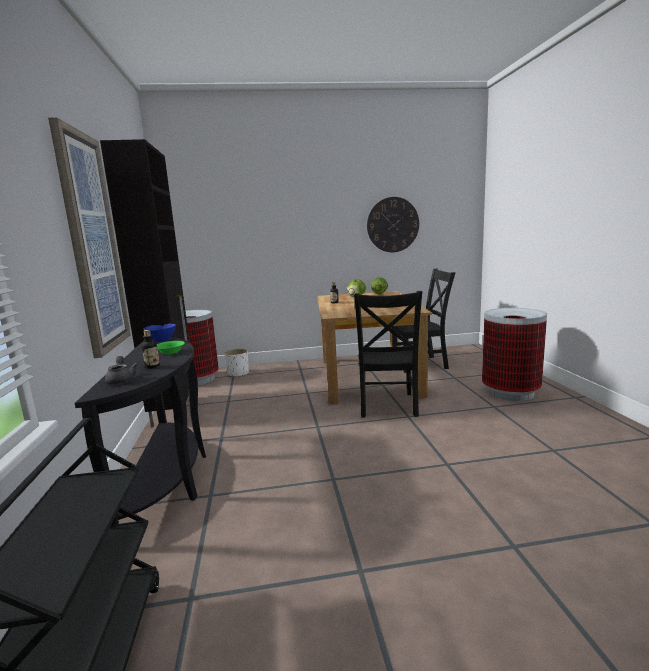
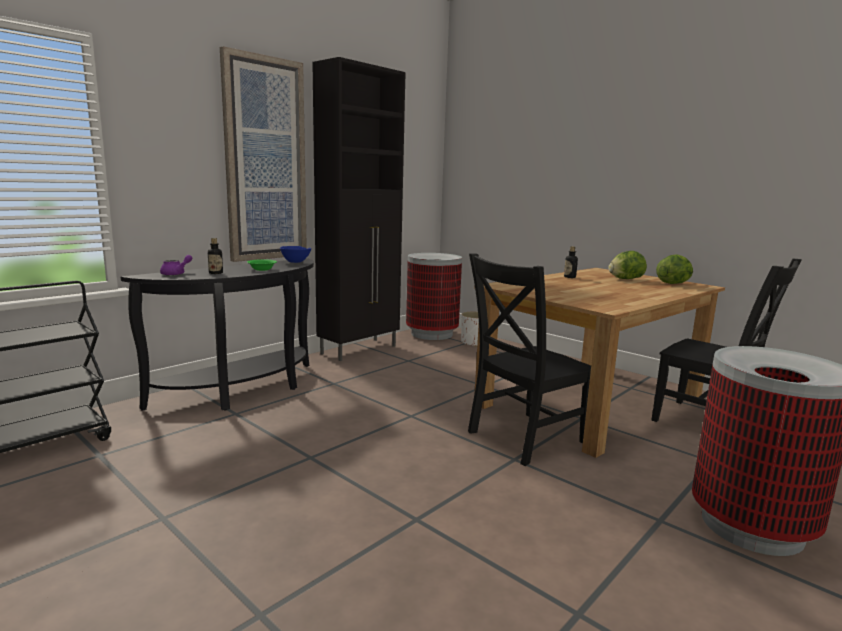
camera: 50 degrees right, 0 degrees up
(121, 380) = (176, 274): grey teapot -> purple teapot
(392, 225) = (753, 169): wall clock -> none

